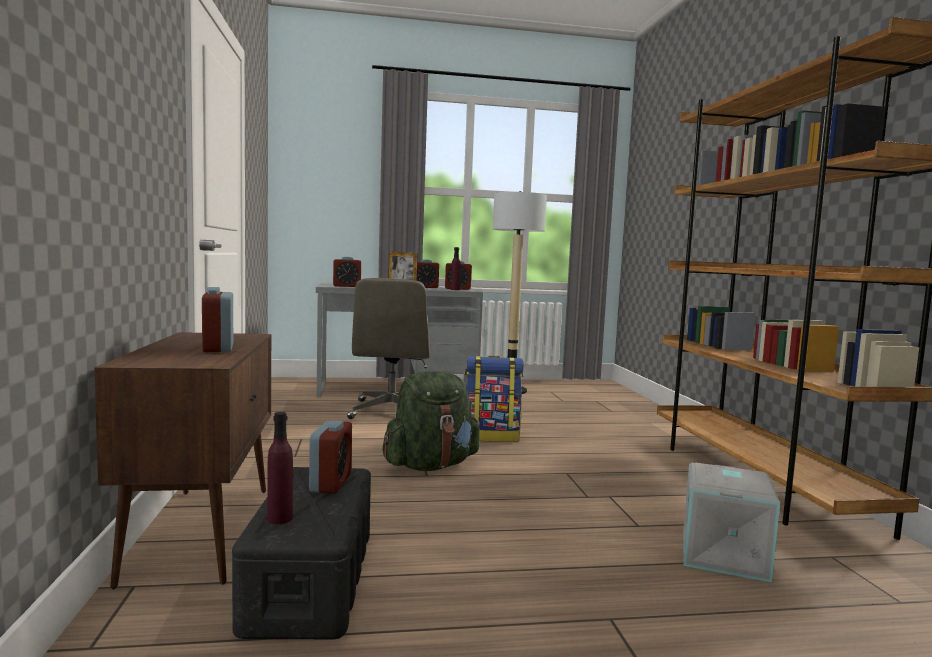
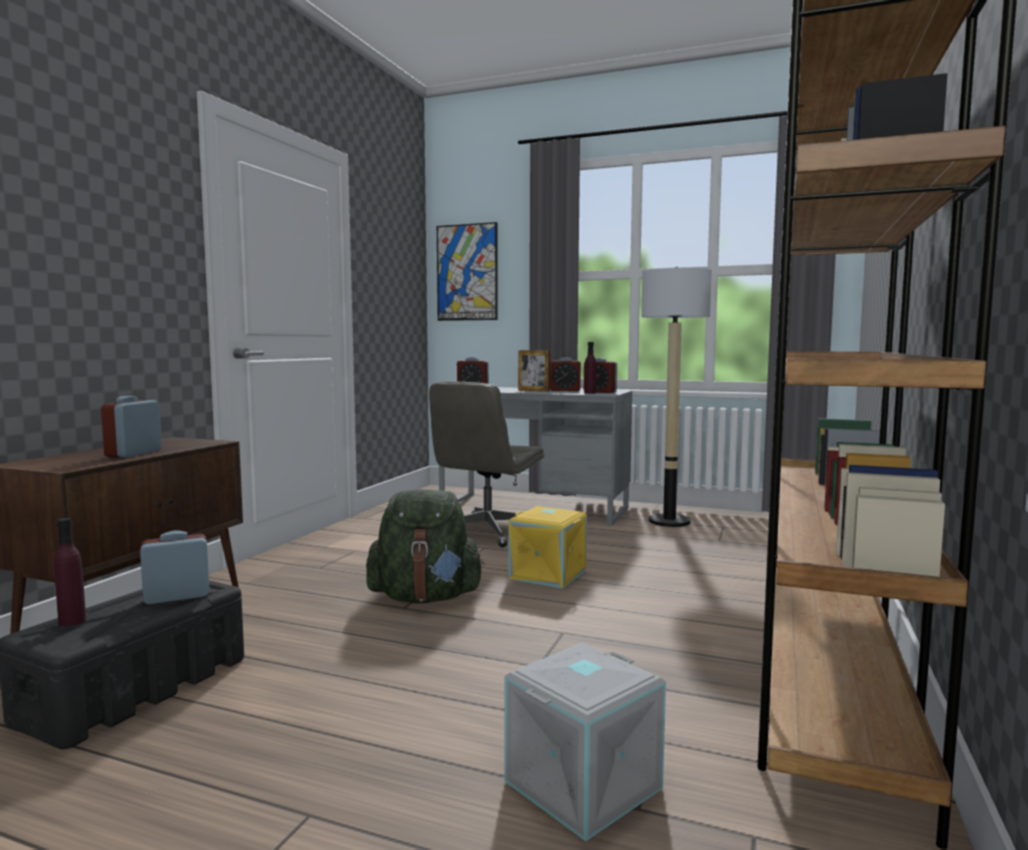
camera: 30 degrees right, 0 degrees up
(313, 177) = (467, 272): none -> picture
(330, 483) = (177, 596): alarm clock -> alarm clock turned 150 degrees counterclockwise
(491, 436) = (549, 574): backpack -> yellow storage box

